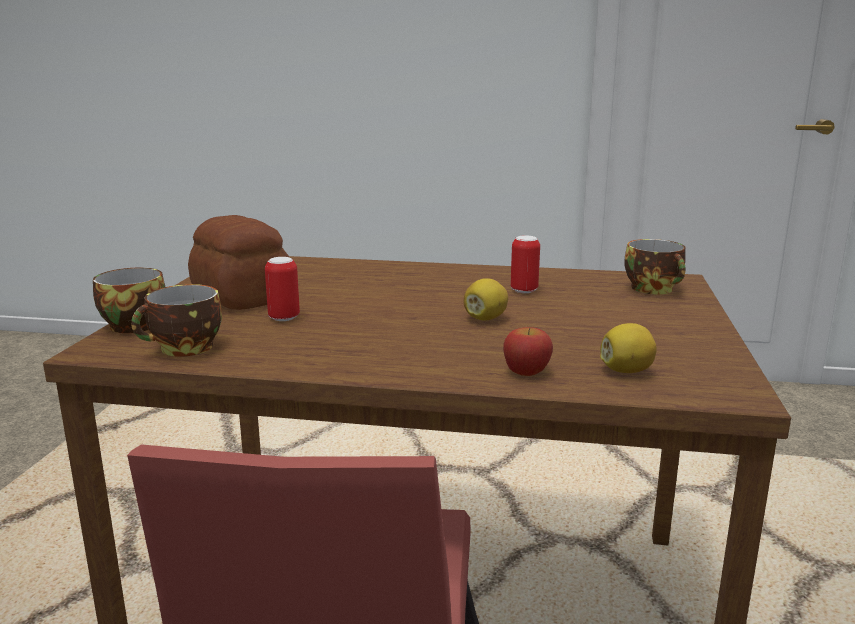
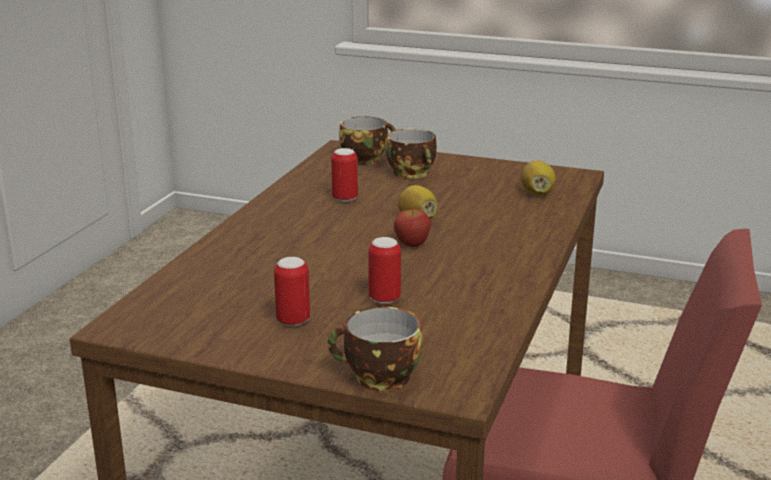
camera: 80 degrees left, 5 degrees up
(184, 349) = (465, 344): cup -> cup (413, 174)
(243, 295) = (293, 321): bread -> can
(526, 372) = (537, 219): apple -> apple (412, 244)

